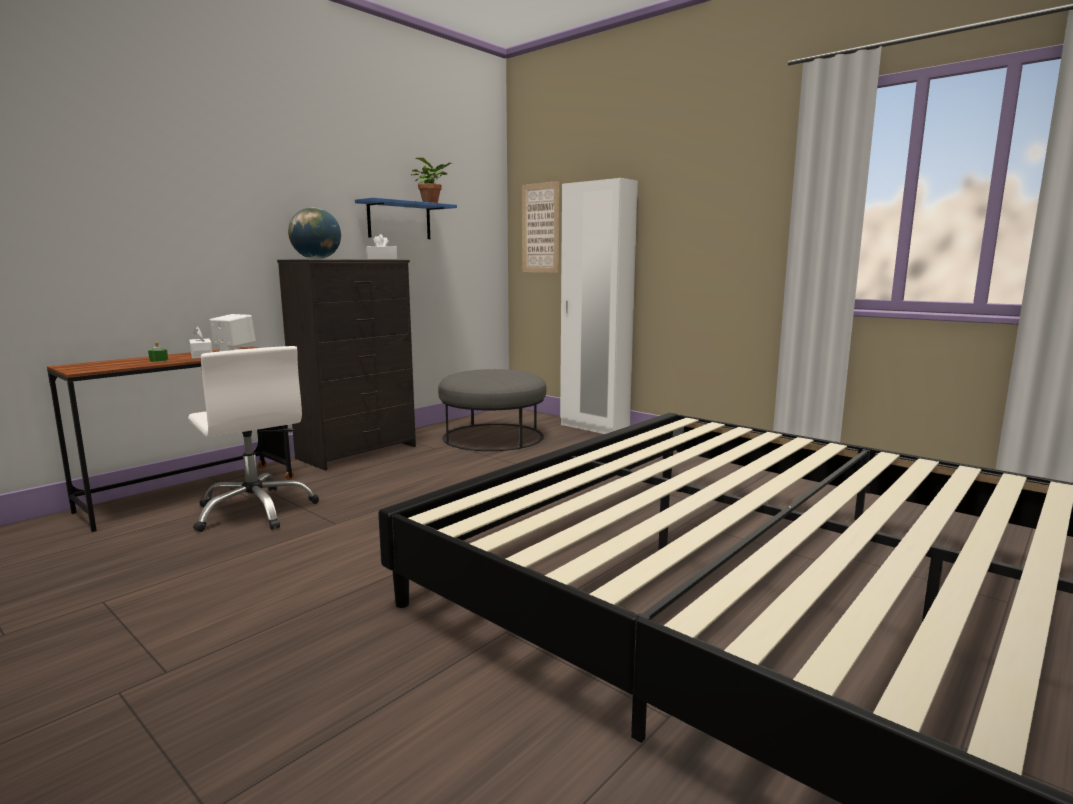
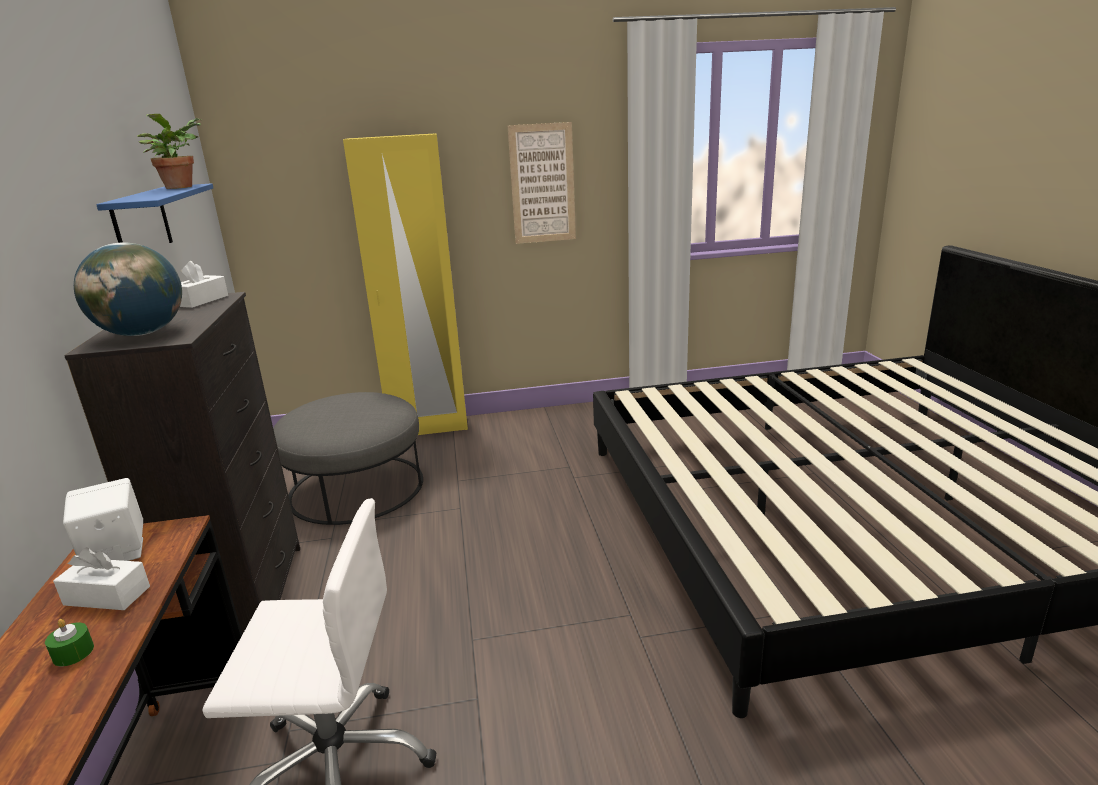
camera: 50 degrees left, 10 degrees up
(540, 228) = (283, 196): picture -> picture (542, 184)
(594, 428) = (428, 428): white wardrobe -> yellow wardrobe

